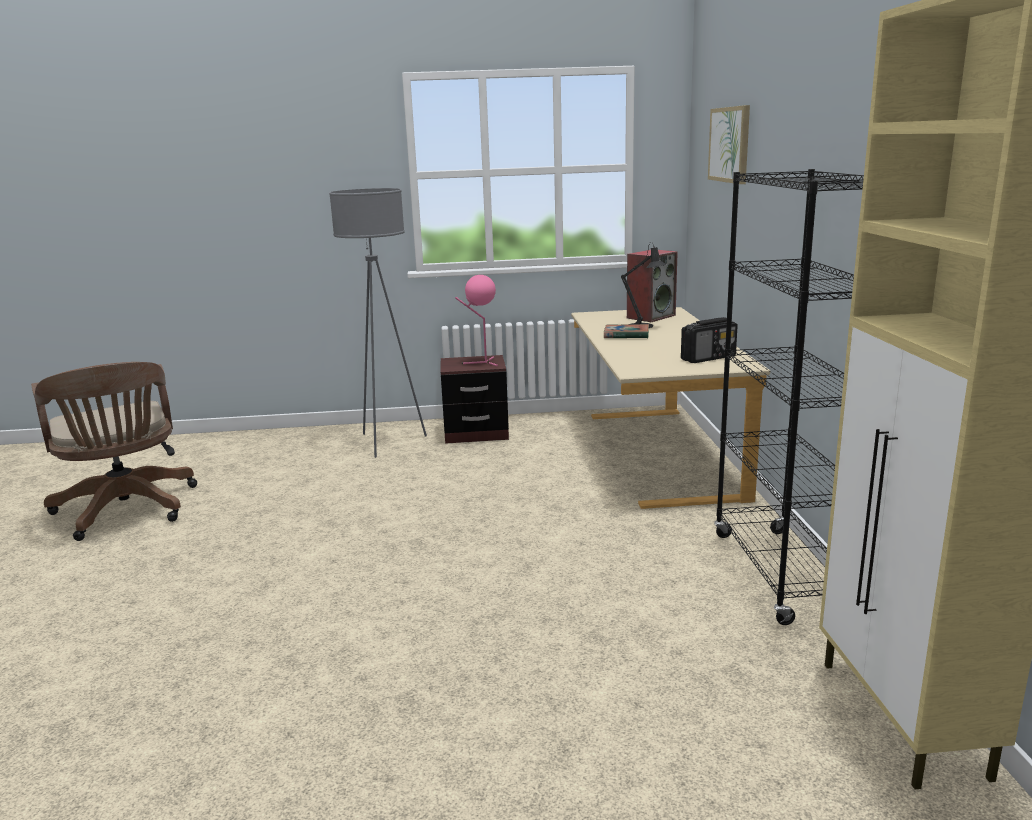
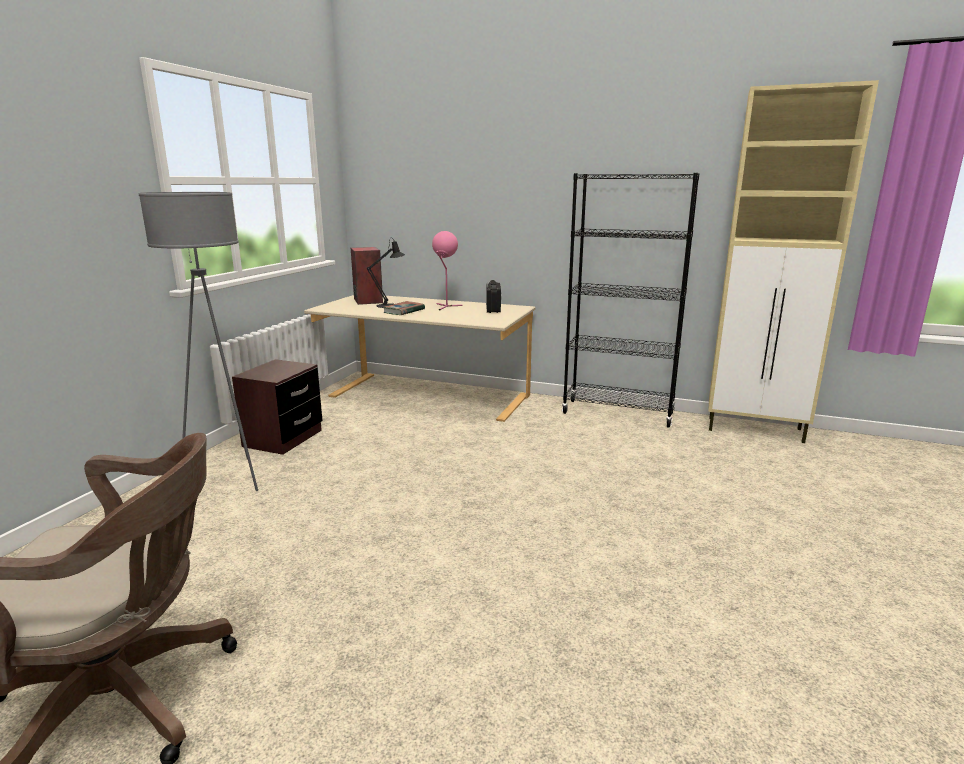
camera: 65 degrees left, 0 degrees up
(482, 363) = (284, 367): pink table lamp -> pink table lamp (446, 307)
(730, 144) = (434, 162): picture -> none

